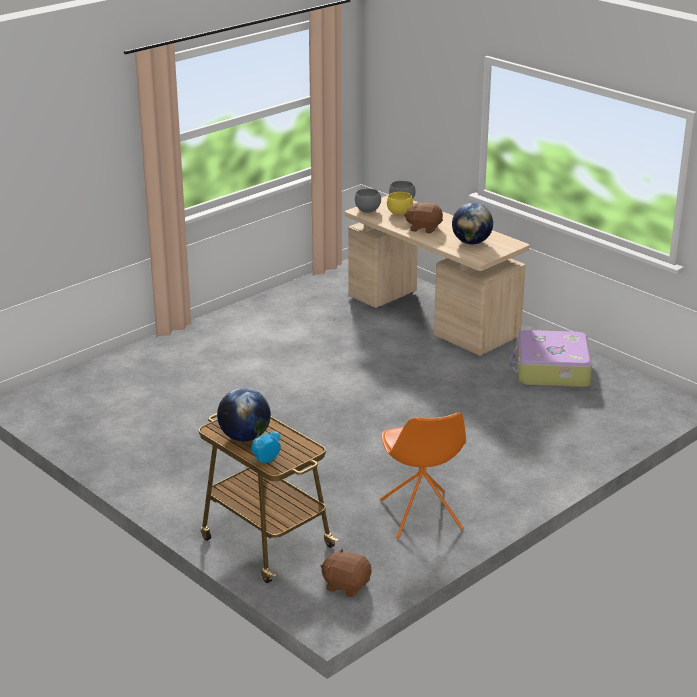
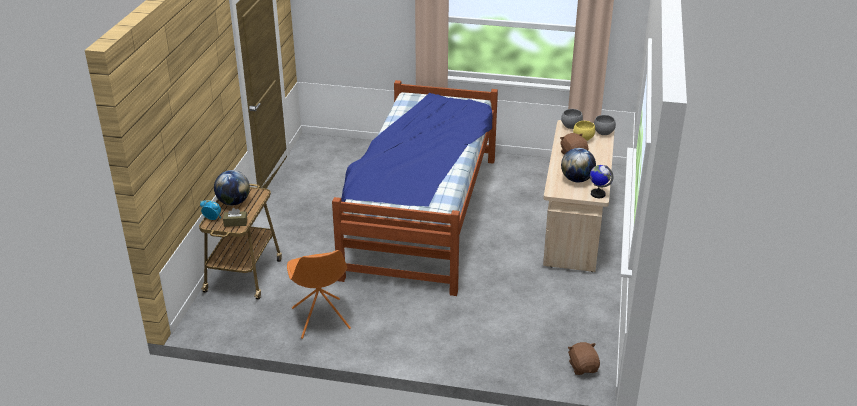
camera: 55 degrees right, 5 degrees up
(297, 386) = (421, 215): none -> bed
(297, 448) = (235, 223): none -> brown tissue box
(346, 585) = (224, 320): brown plush toy -> brown plush toy (583, 367)
(421, 516) = (321, 319): orange chair -> orange chair turned 60 degrees counterclockwise
(509, 243) = (597, 194): none -> globe
(551, 370) = (566, 304): suitcase -> none

